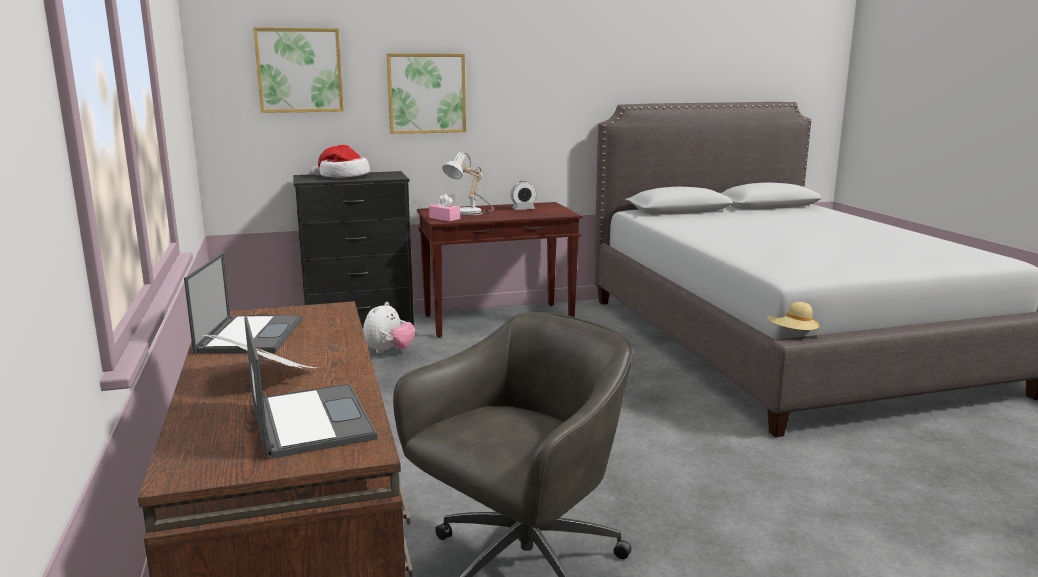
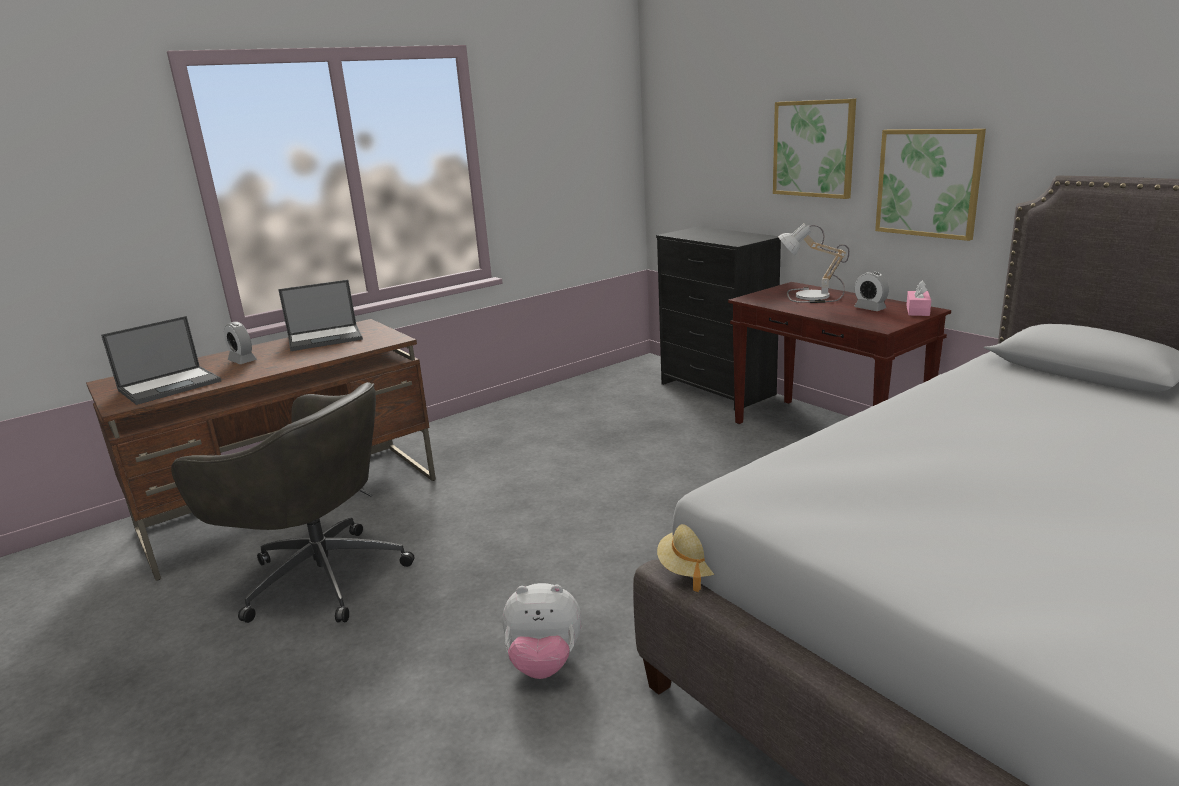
camera: 70 degrees right, 5 degrees up
(264, 378) = (242, 360): newspaper -> alarm clock
(299, 70) = (709, 122): picture -> picture (928, 183)
(343, 176) = (713, 234): hat -> none
(389, 351) = (677, 416): plush toy -> plush toy (544, 663)
(444, 218) = (760, 297): pink tissue box -> pink tissue box (917, 310)

